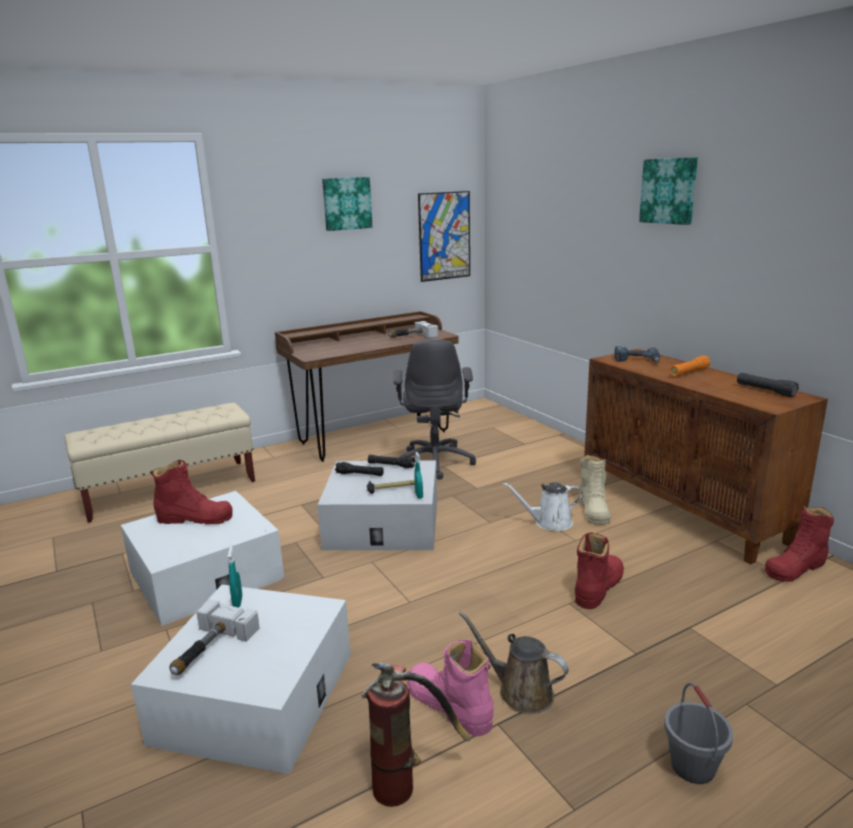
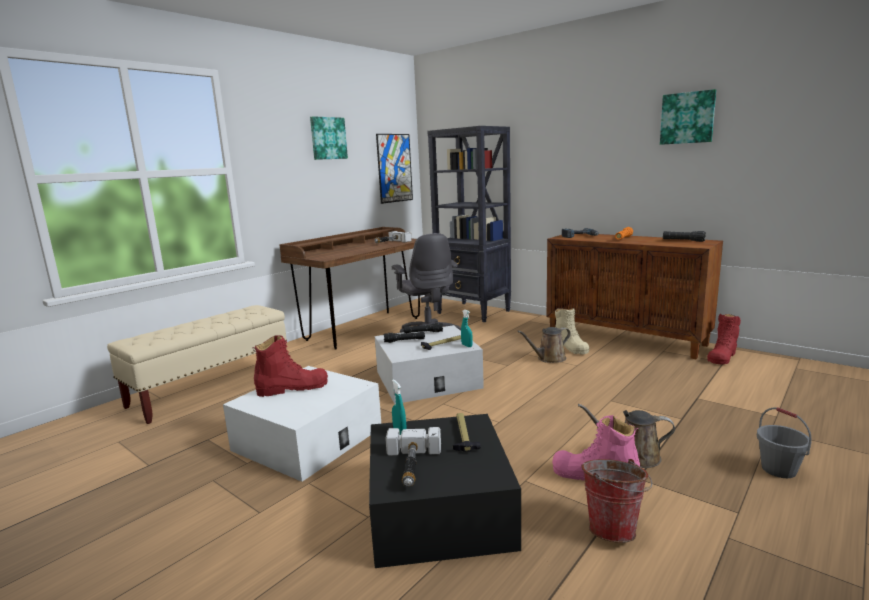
camera: 20 degrees left, 5 degrees down
(255, 697) = (439, 508): white storage box -> black storage box
(293, 623) = (463, 435): none -> hammer
(408, 780) = (613, 528): fire extinguisher -> bucket
(519, 433) = (474, 312): none -> black bookcase
(549, 522) = (549, 358): white watering can -> brown watering can
(598, 587) = (619, 388): red boot -> none
(669, 191) = (586, 118): picture -> picture (687, 118)

